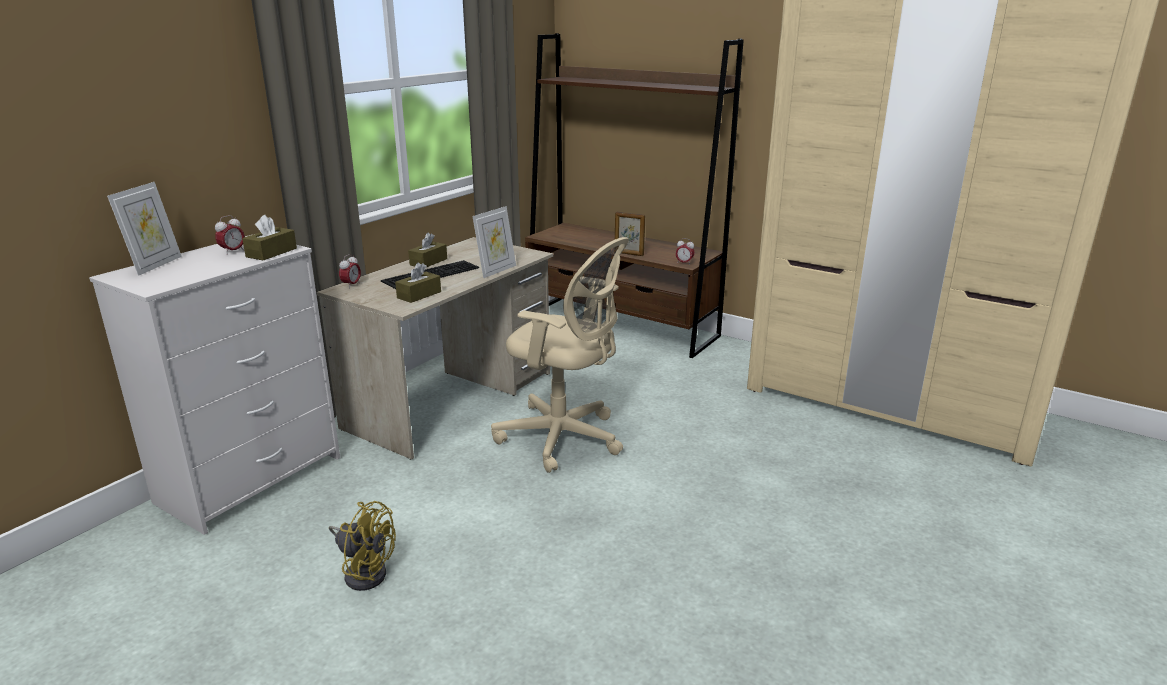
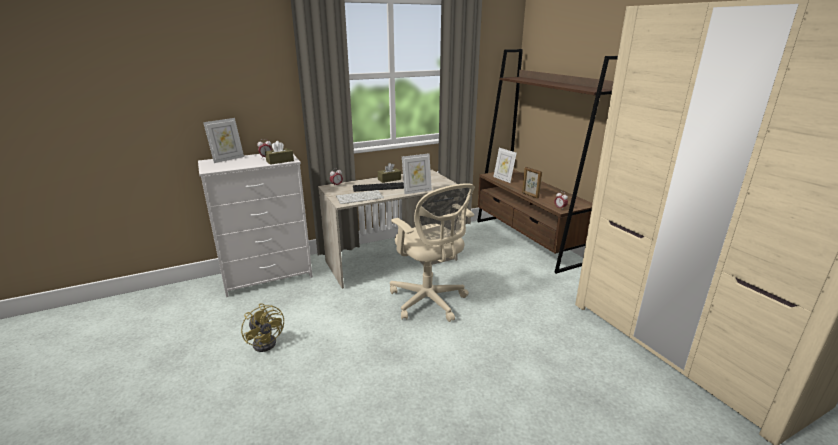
camera: 30 degrees right, 0 degrees up
(419, 295) = (360, 197): brown tissue box -> keyboard
(568, 238) = (503, 179): none -> picture frame

